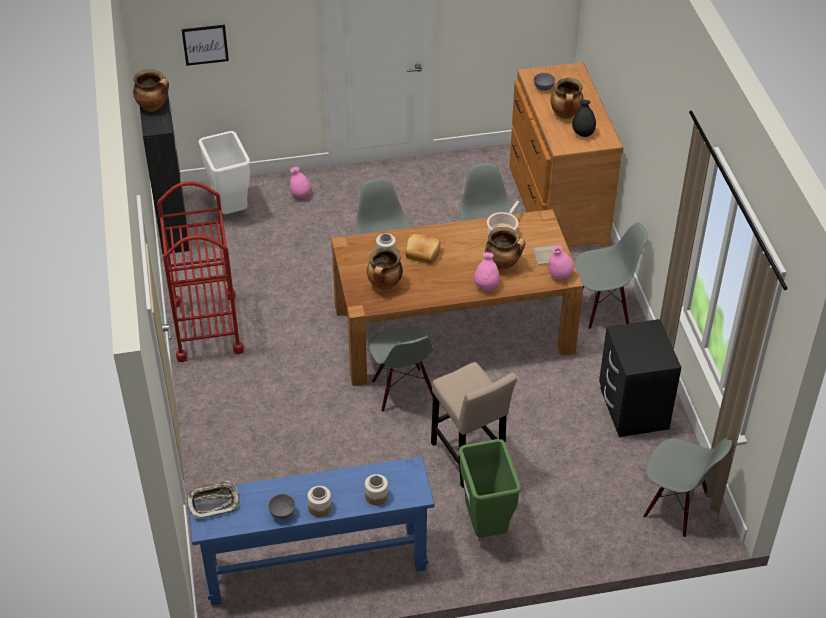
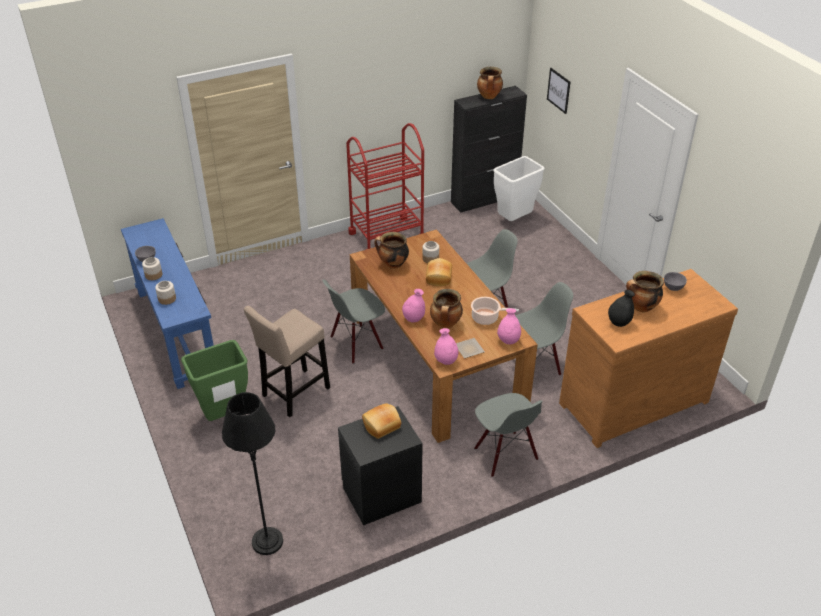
camera: 75 degrees right, 5 degrees down
(213, 502) = (154, 230): tray -> none
(300, 195) = (550, 249): pink vase -> pink vase (508, 340)
(632, 342) = (382, 426): none -> bread
(676, 507) = (267, 542): grey chair -> black floor lamp

